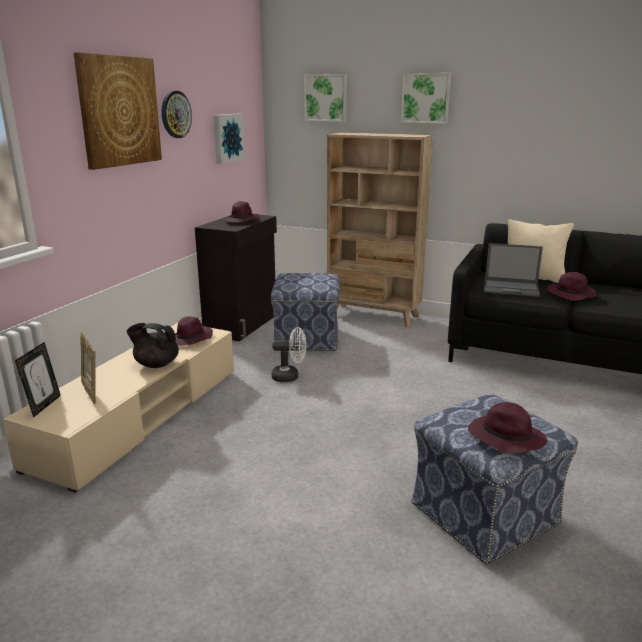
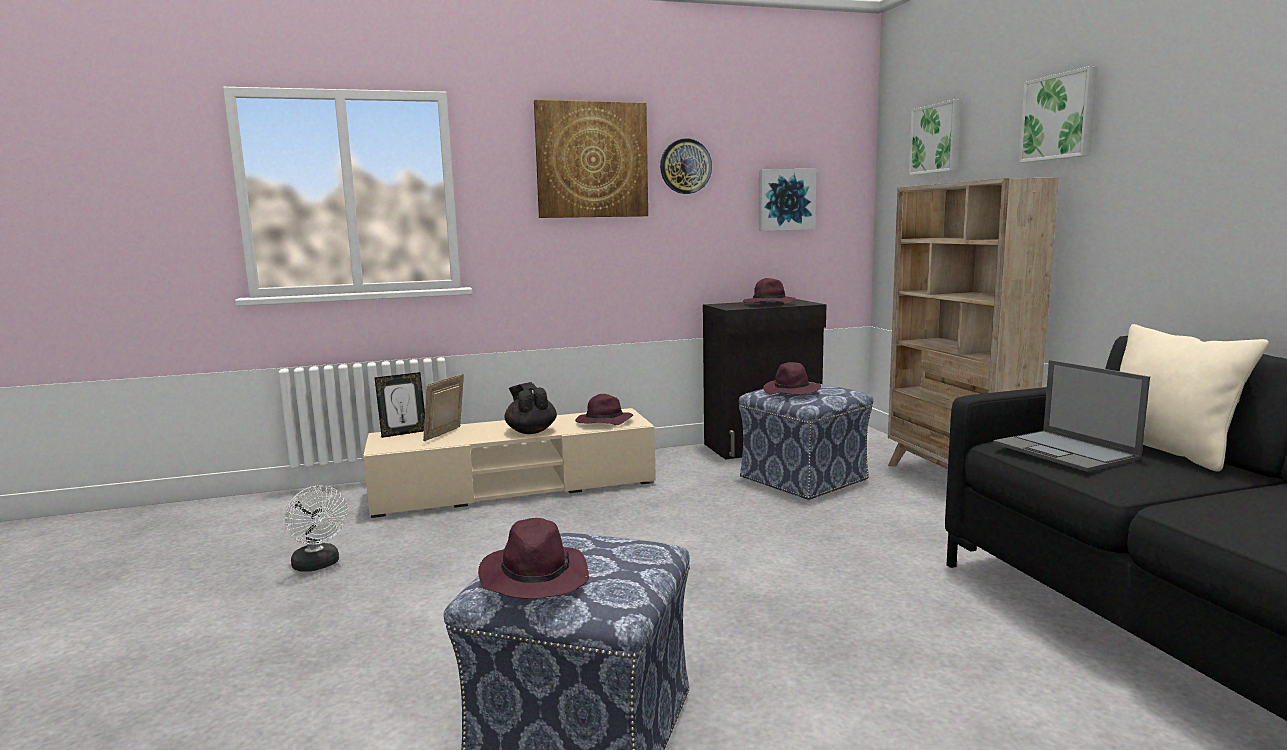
camera: 50 degrees right, 10 degrees down
(290, 376) = (701, 505): white fan -> white fan (319, 565)
(572, 294) = (1184, 487): purple hat -> purple hat (792, 391)

